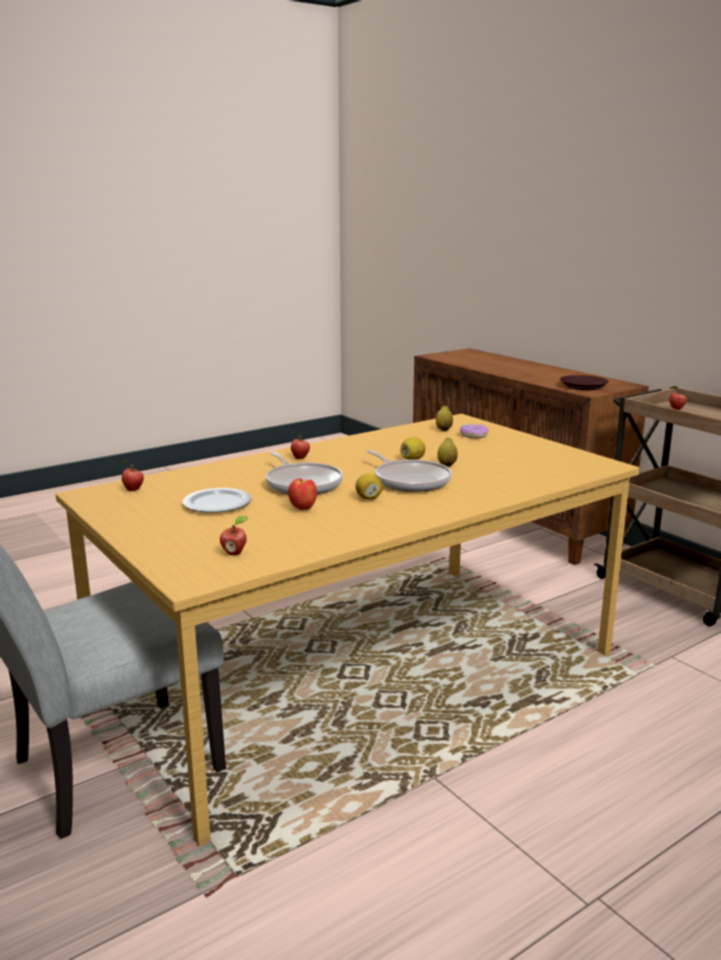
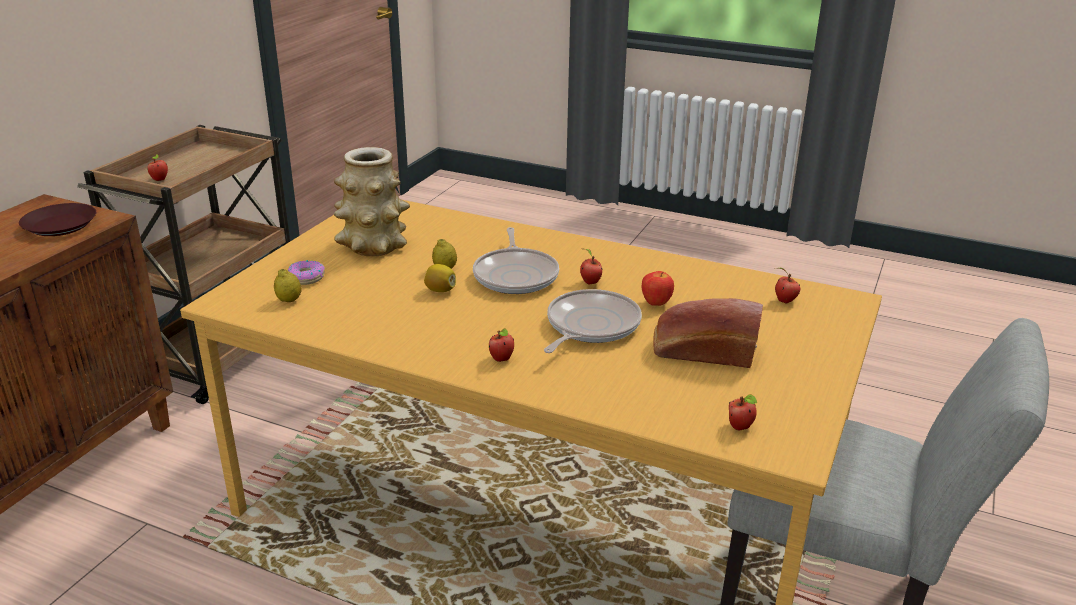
camera: 120 degrees left, 10 degrees up
(218, 503) = (702, 351): plate -> bread
(368, 498) = (589, 282): lemon -> apple
(410, 480) = (516, 275): frying pan -> frying pan turned 150 degrees clockwise
(511, 454) = (373, 246): none -> vase

